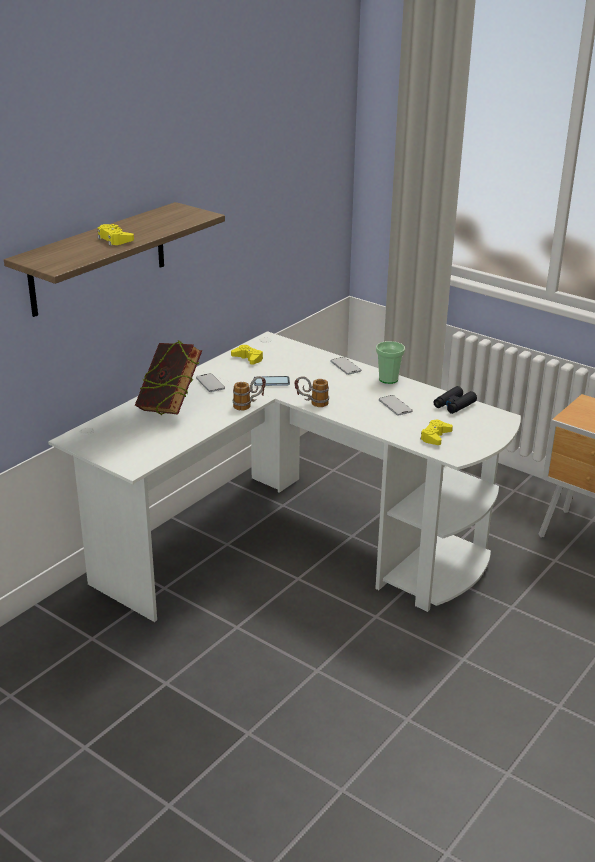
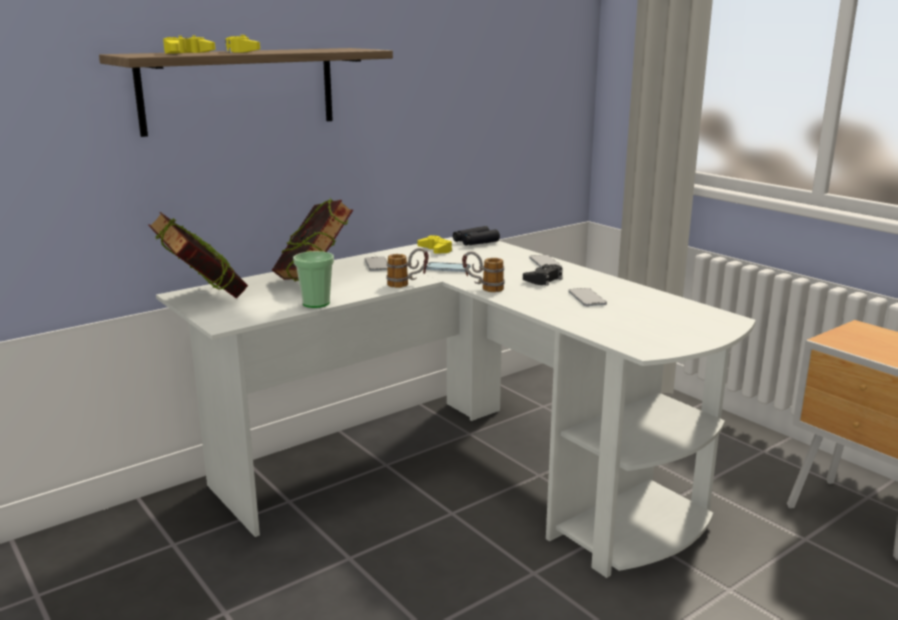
camera: 15 degrees right, 10 degrees down
(94, 441) = (203, 298): none -> book
(353, 388) = (543, 280): none -> black game controller
(388, 379) = (591, 276): cup -> cup (316, 303)
(435, 436) = (626, 329): yellow game controller -> yellow game controller (187, 53)
(454, 405) = (665, 303): black binoculars -> black binoculars (475, 242)

